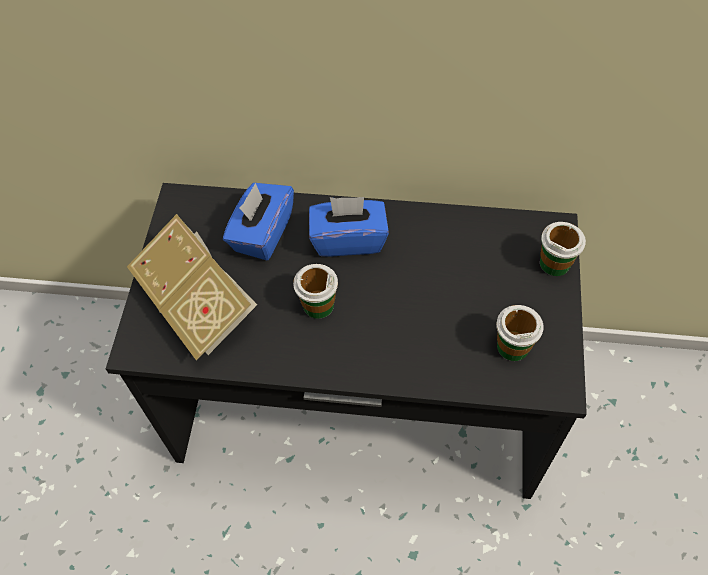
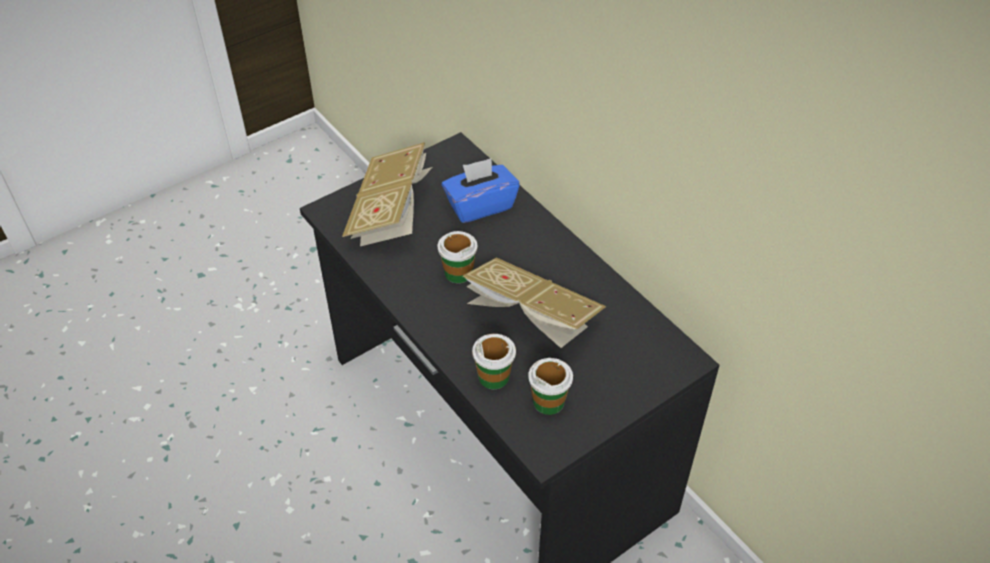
camera: 45 degrees right, 10 degrees down
(348, 239) = (529, 251): blue tissue box -> none
(420, 294) = (531, 319): none -> book
(555, 263) = (653, 380): cup -> cup (494, 376)

